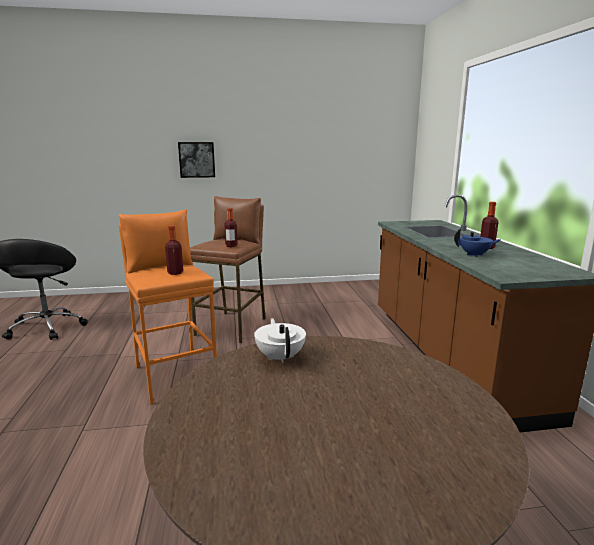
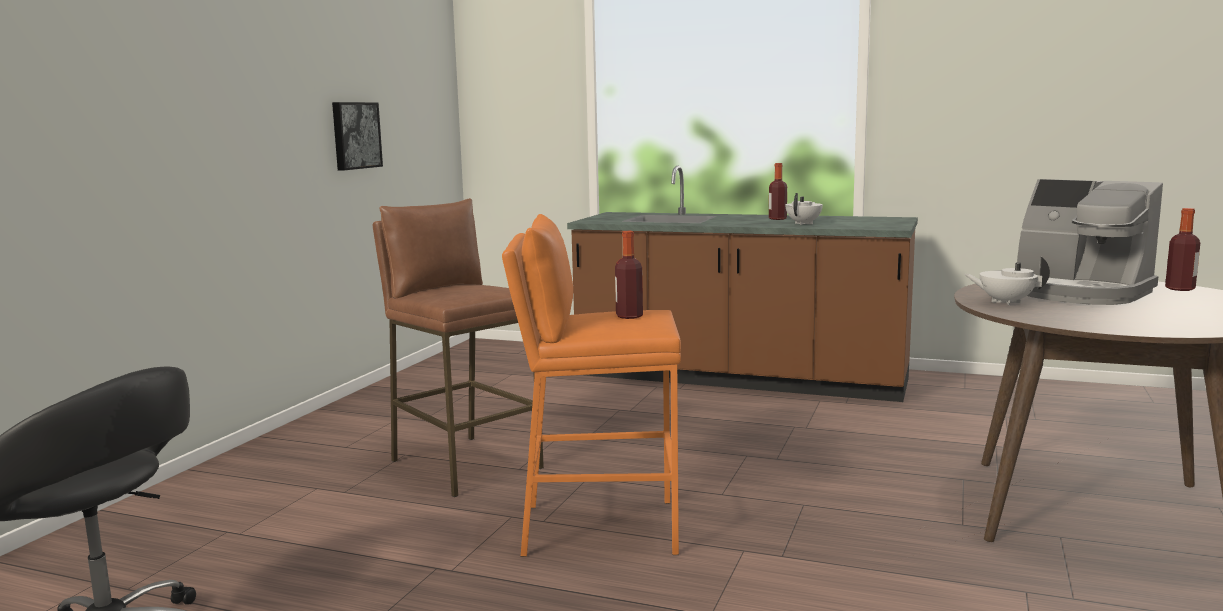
camera: 60 degrees left, 5 degrees down
(197, 159) = (174, 141): picture -> picture (355, 135)
(231, 246) = (497, 289): bottle -> bottle (1180, 289)
(366, 388) = (1077, 292): none -> coffee machine
(474, 255) = (804, 223): blue teapot -> white teapot

